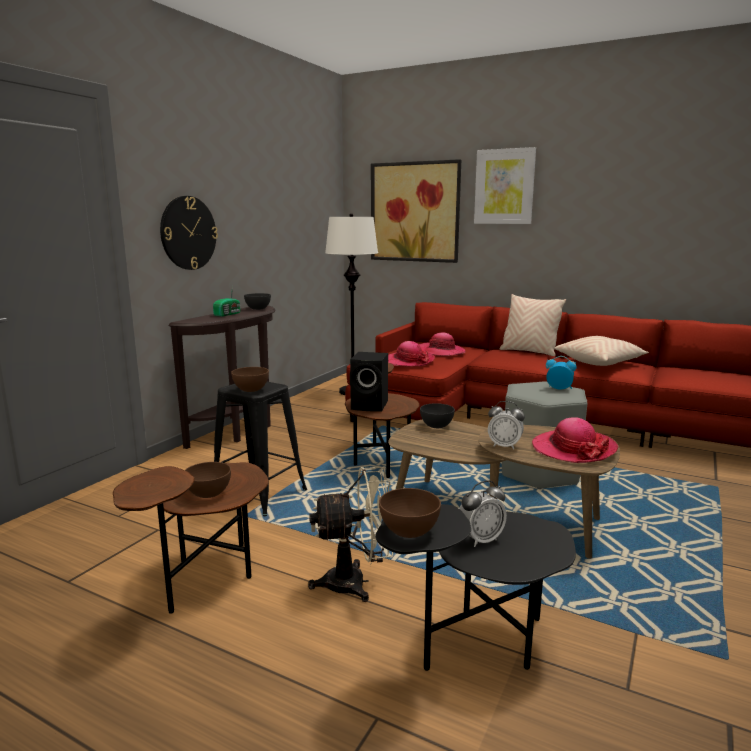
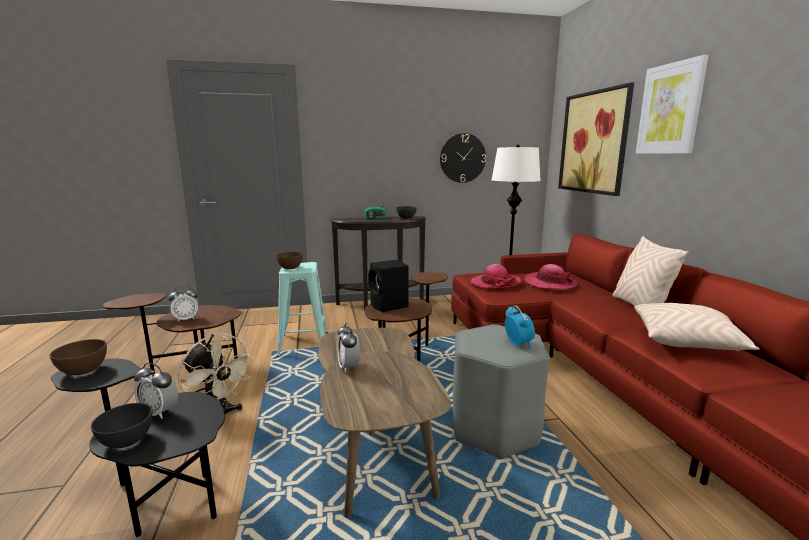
camera: 50 degrees right, 0 degrees up
(188, 233) = (357, 159): wall clock -> wall clock (462, 158)
(208, 493) = (186, 319): brown bowl -> alarm clock
(259, 494) = (303, 344): black stool -> turquoise stool
(436, 426) = (385, 336): grey bowl -> grey bowl (127, 440)
(573, 449) = (381, 398): hat -> none

